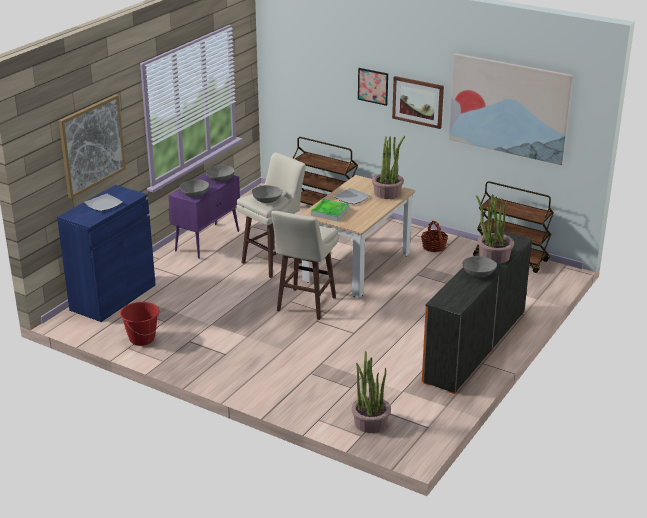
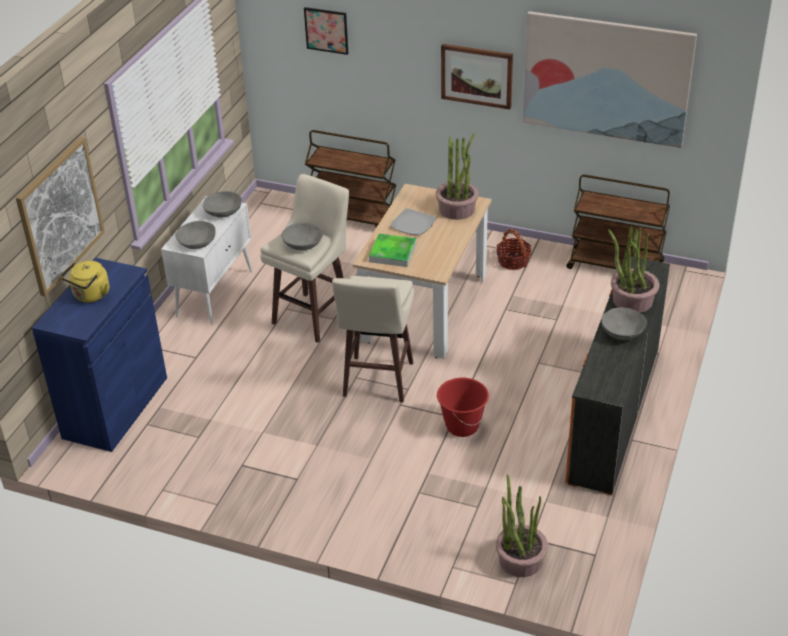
camera: 10 degrees left, 10 degrees up
(103, 204) = (90, 296): plate -> yellow kettle
(142, 339) = (177, 472): red bucket -> red bucket (462, 426)
(208, 241) = (215, 293): purple cabinet -> white cabinet
(373, 86) = (411, 58): picture -> picture (326, 30)

